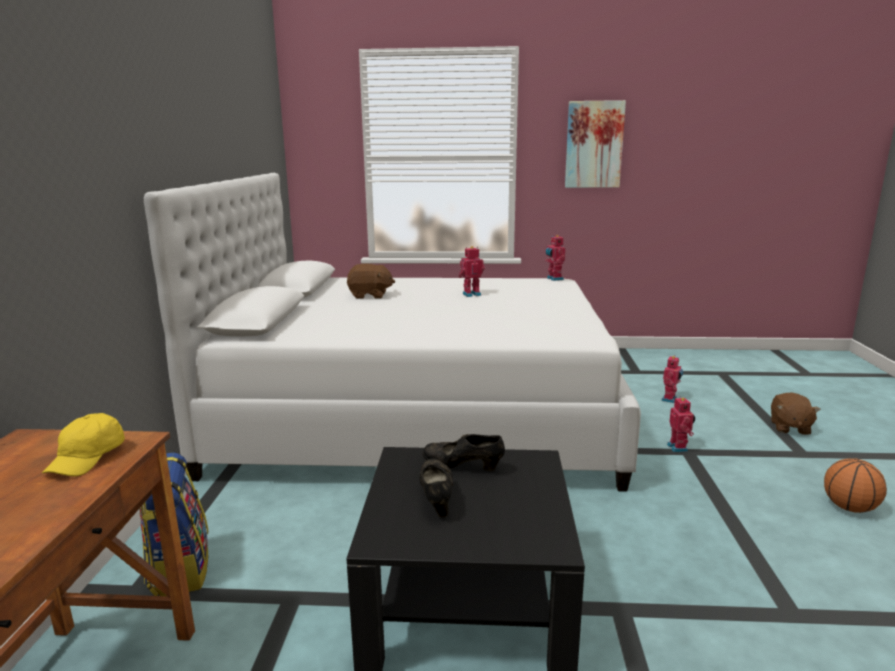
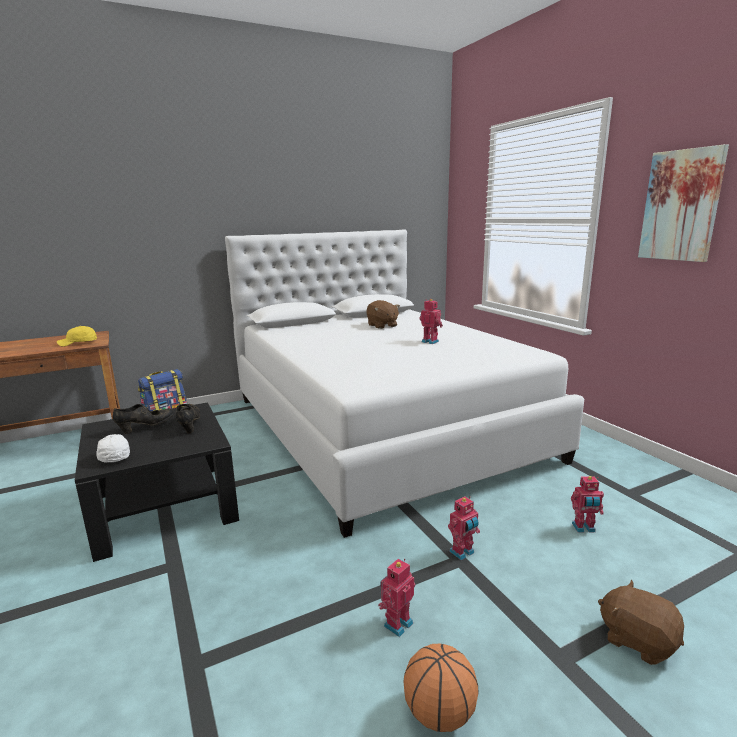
camera: 60 degrees right, 0 degrees up
(524, 530) = (113, 456): none -> white cap
(554, 279) = (538, 351): toy robot -> toy robot (396, 623)
(789, 427) = (637, 640): brown plush toy -> brown plush toy turned 60 degrees clockwise

